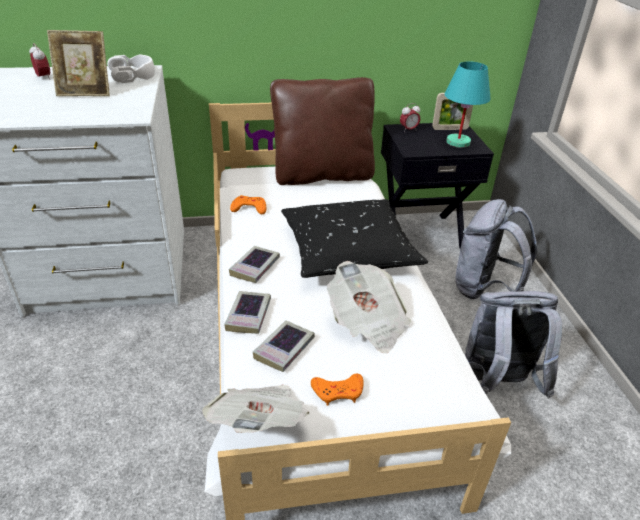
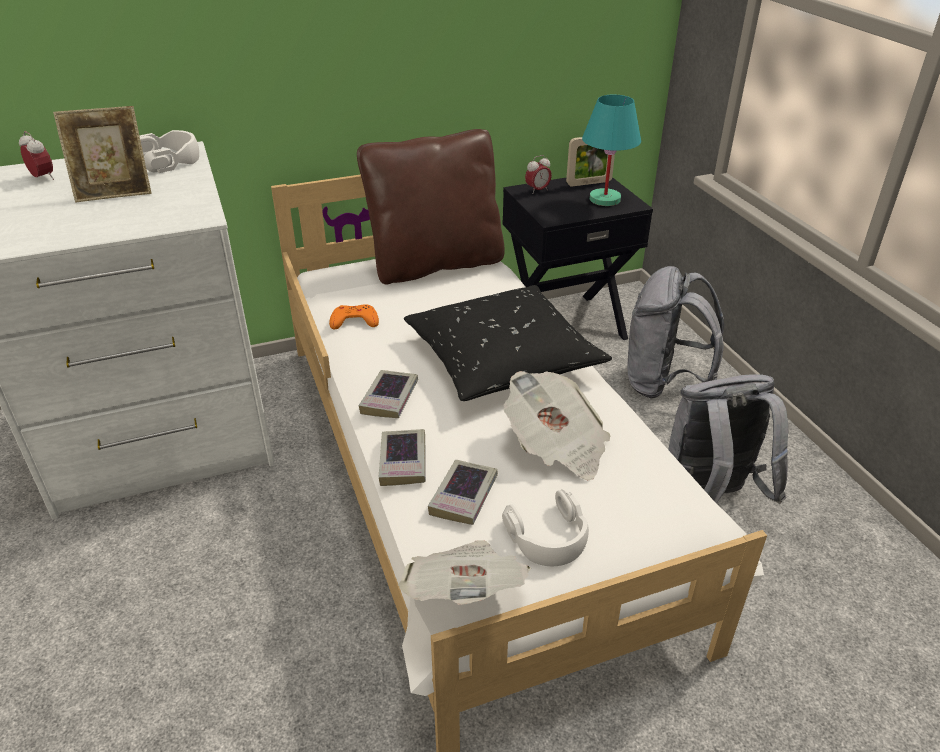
camera: 10 degrees left, 0 degrees up
(338, 391) = (548, 537): orange game controller -> white headphones

